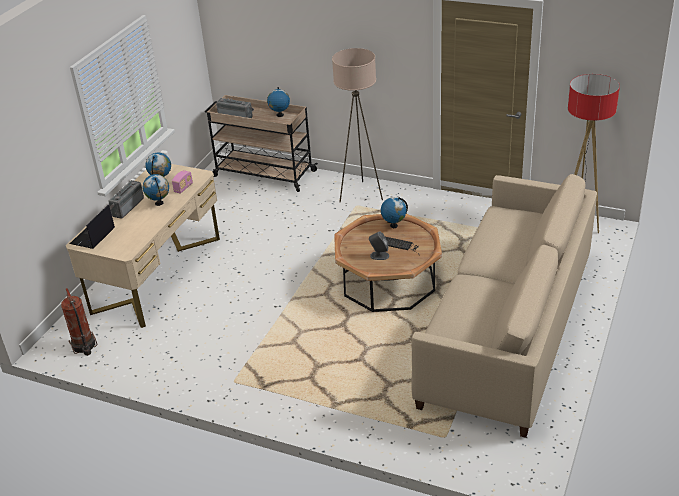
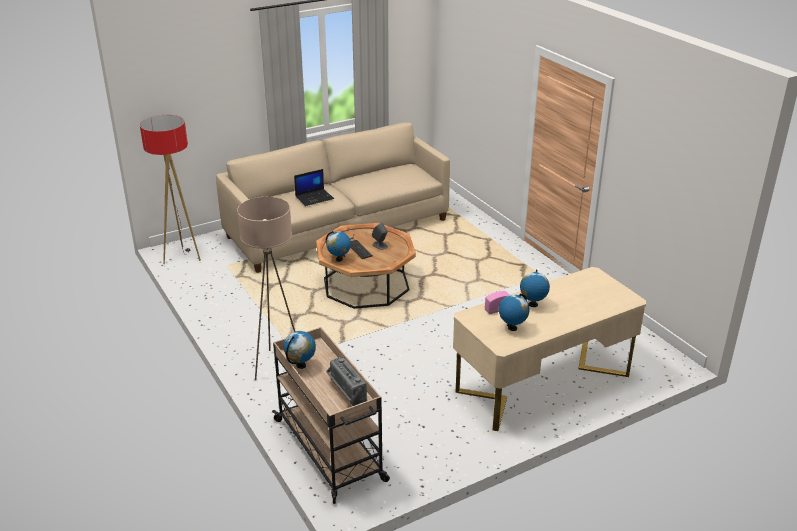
camera: 145 degrees left, 5 degrees down
(83, 346) = (645, 349): fire extinguisher -> none
(93, 236) = (616, 300): laptop -> laptop (314, 197)
(126, 207) = (567, 315): radio -> none

